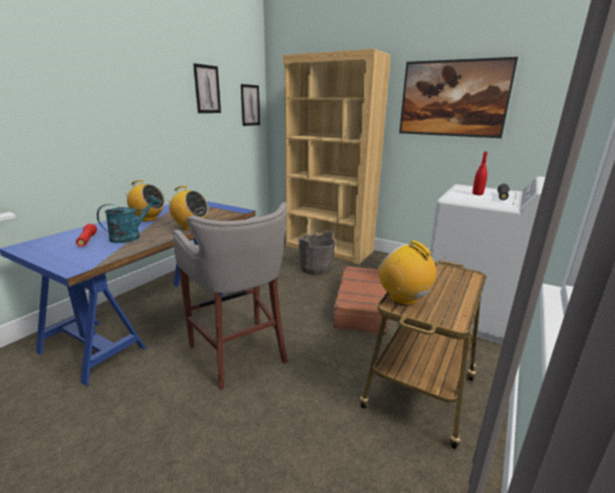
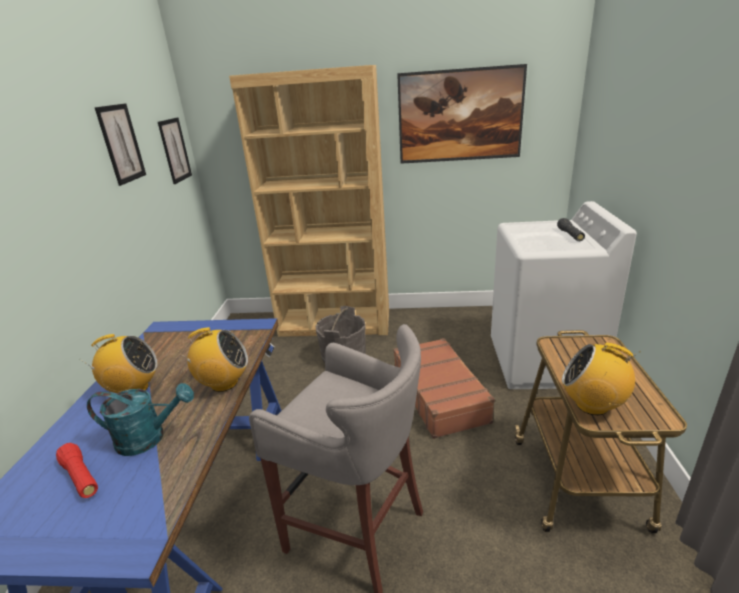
camera: 25 degrees left, 5 degrees up
(130, 236) = (149, 438): turquoise watering can -> turquoise watering can turned 75 degrees clockwise
(477, 194) = (543, 235): red bottle -> none

